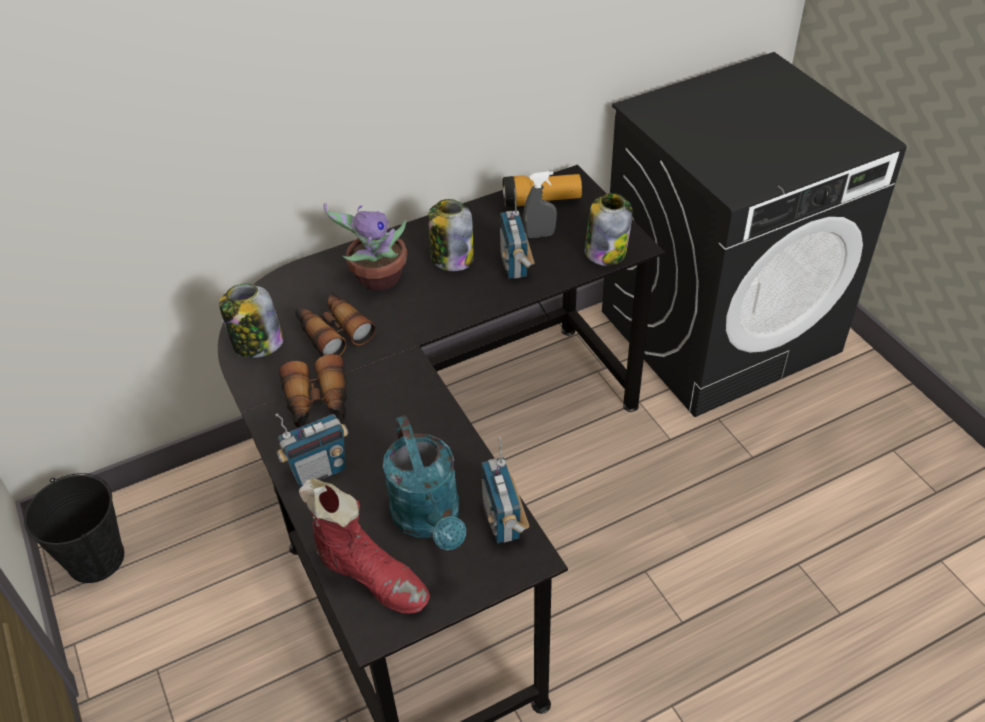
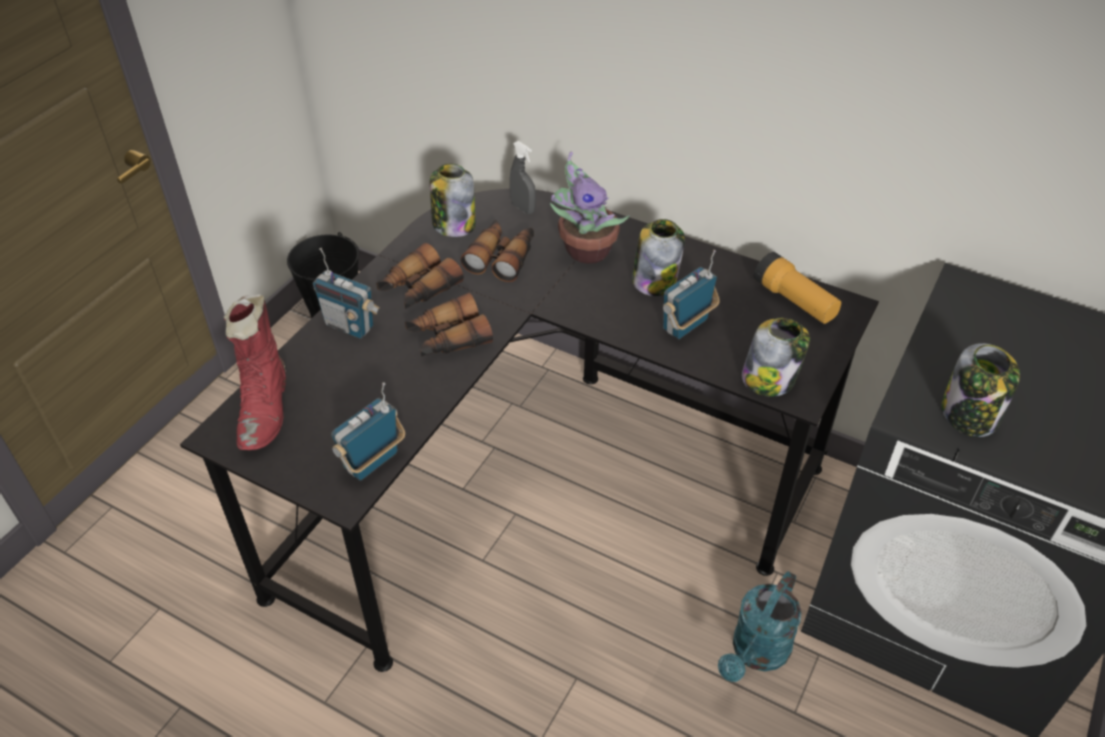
camera: 55 degrees right, 0 degrees up
(399, 409) = (447, 338): none -> binoculars
(430, 519) = (344, 415): turquoise watering can -> turquoise watering can (756, 653)
(539, 235) = (745, 322): grey spray bottle -> grey spray bottle (523, 208)
(754, 166) = (970, 415): none -> jar

